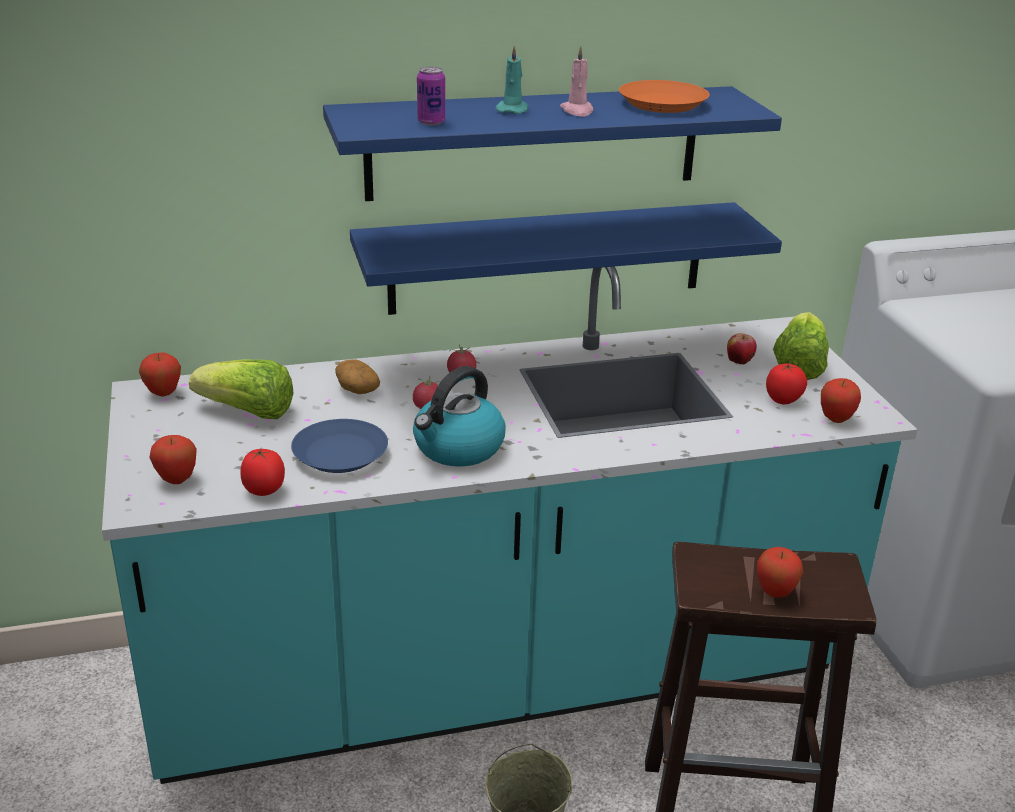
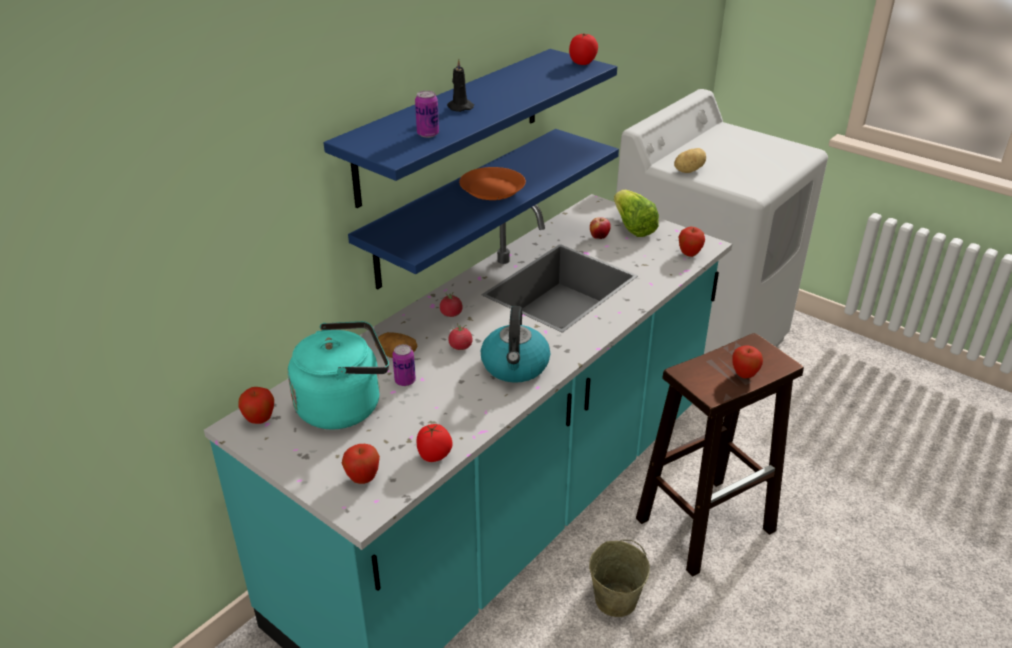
camera: 35 degrees left, 5 degrees up
(248, 412) = (344, 406): lettuce -> turquoise kettle
(331, 415) = (405, 381): none -> can
(341, 454) = (449, 405): blue plate -> none
(512, 110) = (459, 107): turquoise candle -> black candle
(577, 111) = (500, 96): pink candle -> none
(663, 104) = (539, 75): orange plate -> orange plate (493, 189)
(783, 400) = (650, 253): tomato -> tomato (583, 63)
(935, 320) = (688, 170): none -> potato

